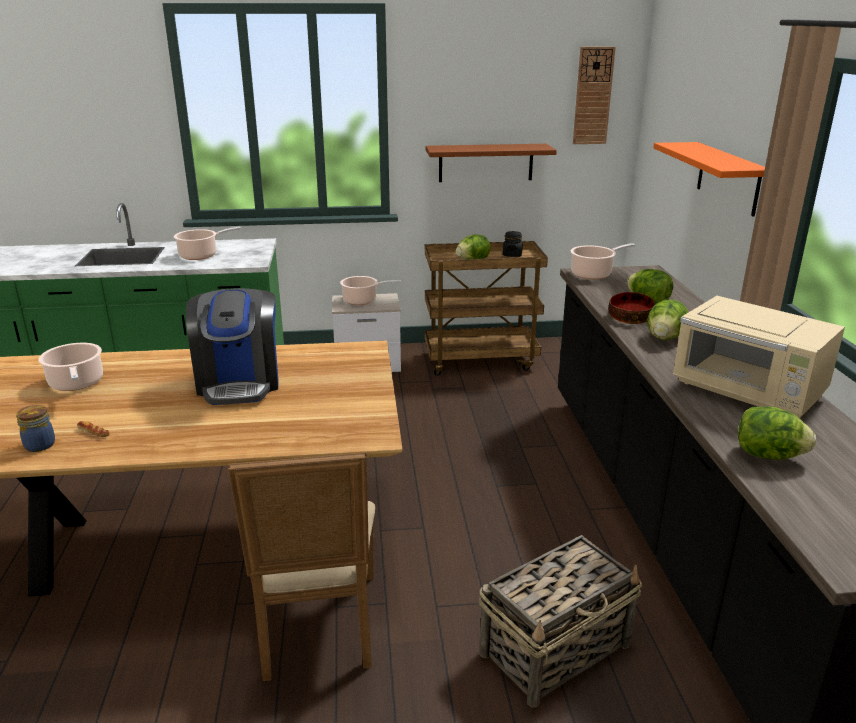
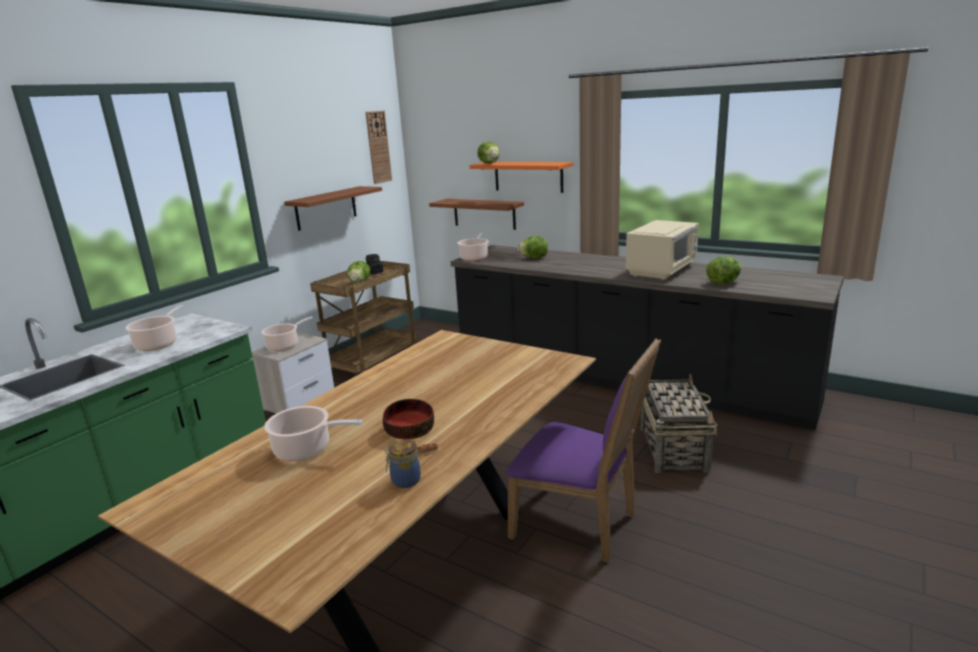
camera: 50 degrees left, 5 degrees down
(239, 382) = (424, 385): coffee machine -> none
(316, 631) = (581, 525): beige chair -> purple chair
(629, 317) = (546, 266): bowl -> bowl (409, 429)
(664, 338) = (582, 267): lettuce -> lettuce (489, 163)
(682, 218) = (484, 213): none -> brown shelf
(748, 392) = (663, 270): beige microwave -> beige microwave turned 45 degrees counterclockwise

